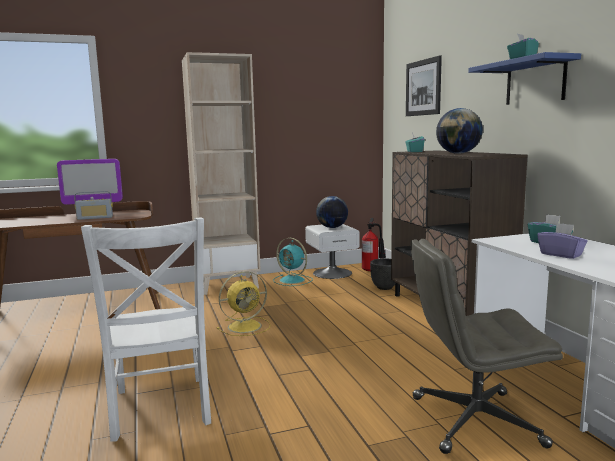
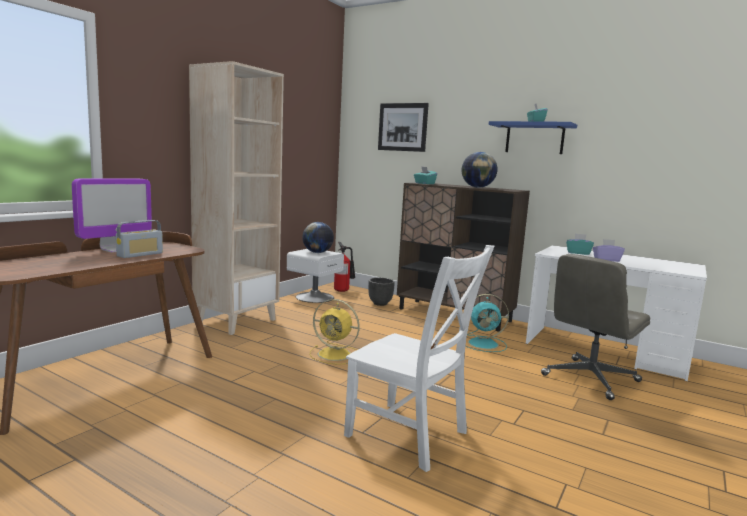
camera: 40 degrees left, 0 degrees up
(246, 326) = (336, 354): yellow fan -> yellow fan turned 90 degrees clockwise
(293, 280) = (293, 308): turquoise fan -> turquoise fan (484, 344)

